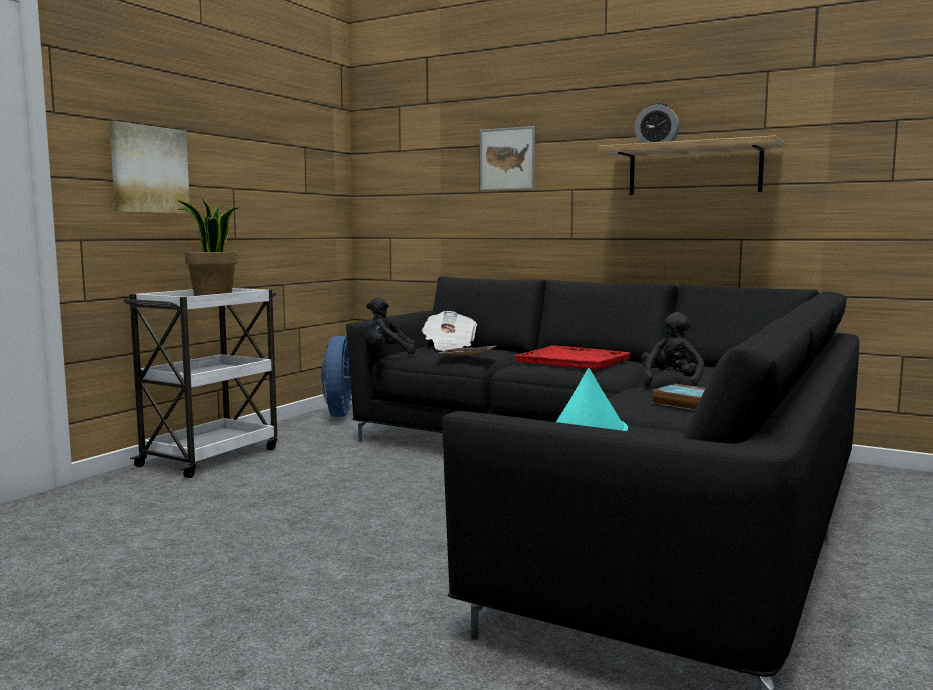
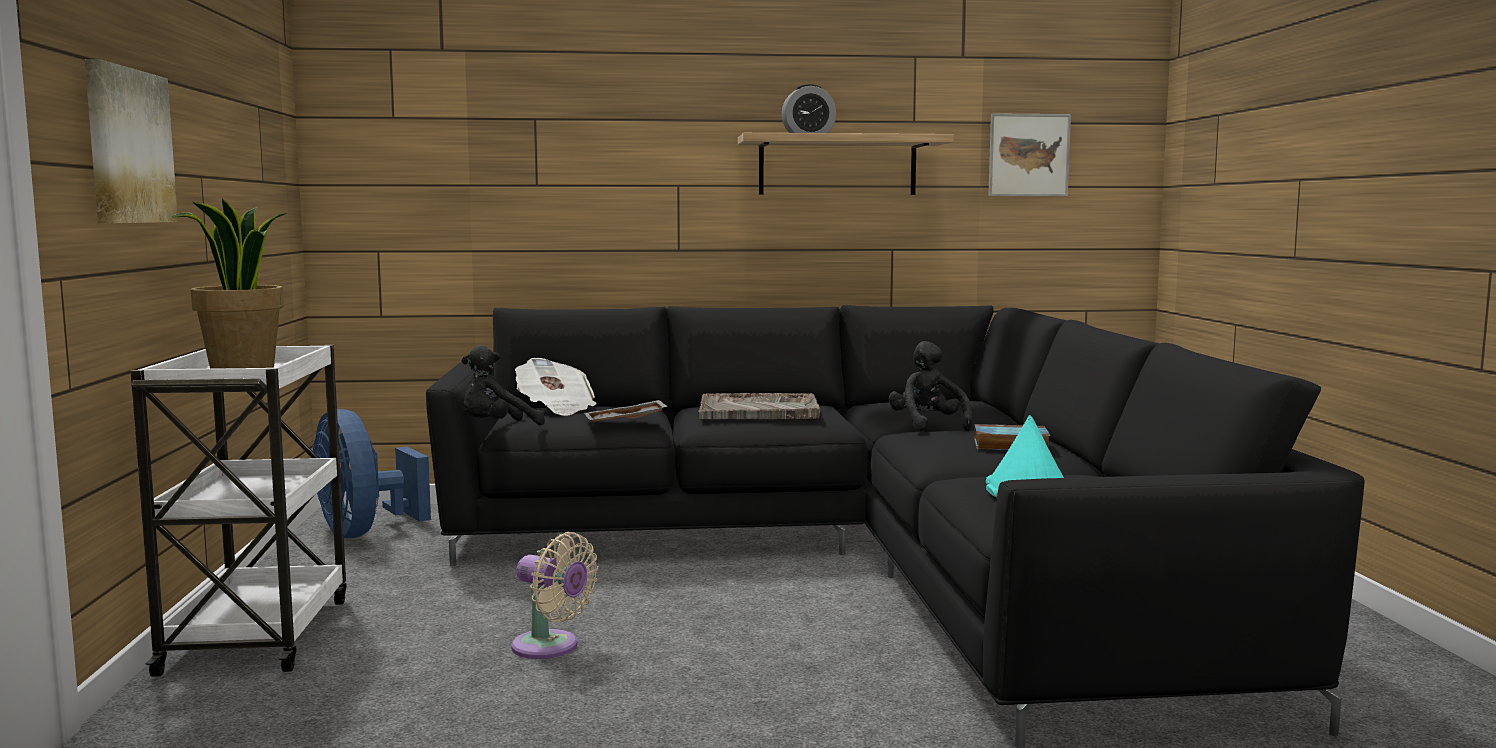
camera: 35 degrees left, 0 degrees up
(321, 496) = (550, 647): none -> beige fan
(507, 159) = (581, 140): picture -> picture (1028, 155)
(573, 360) = (760, 410): red tray -> grey tray

